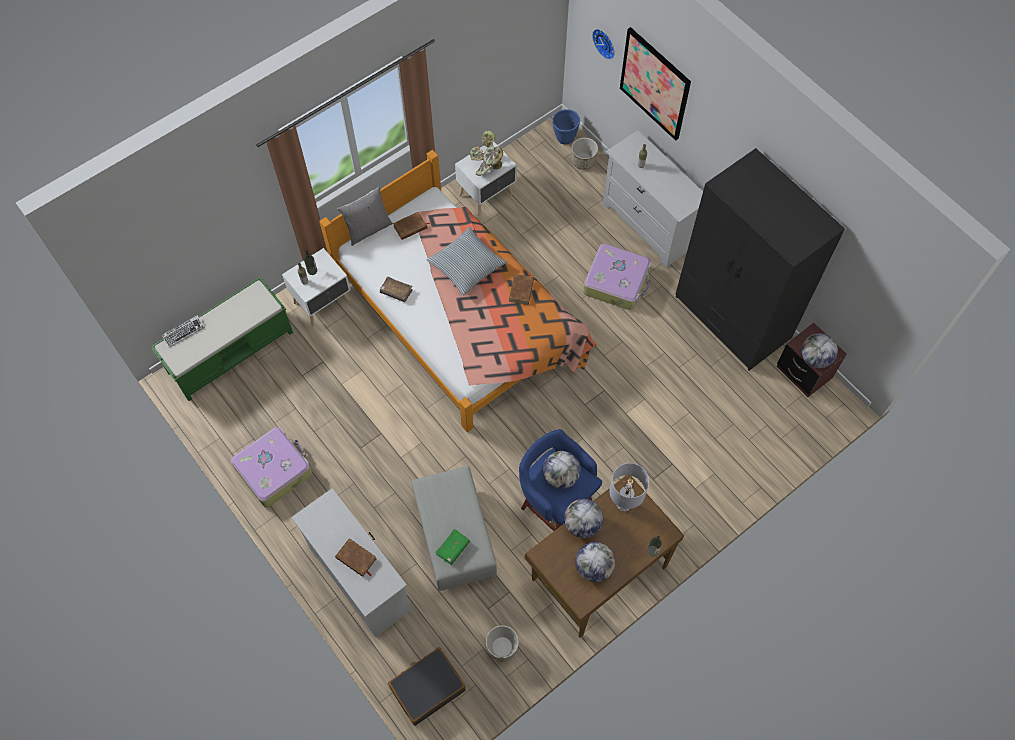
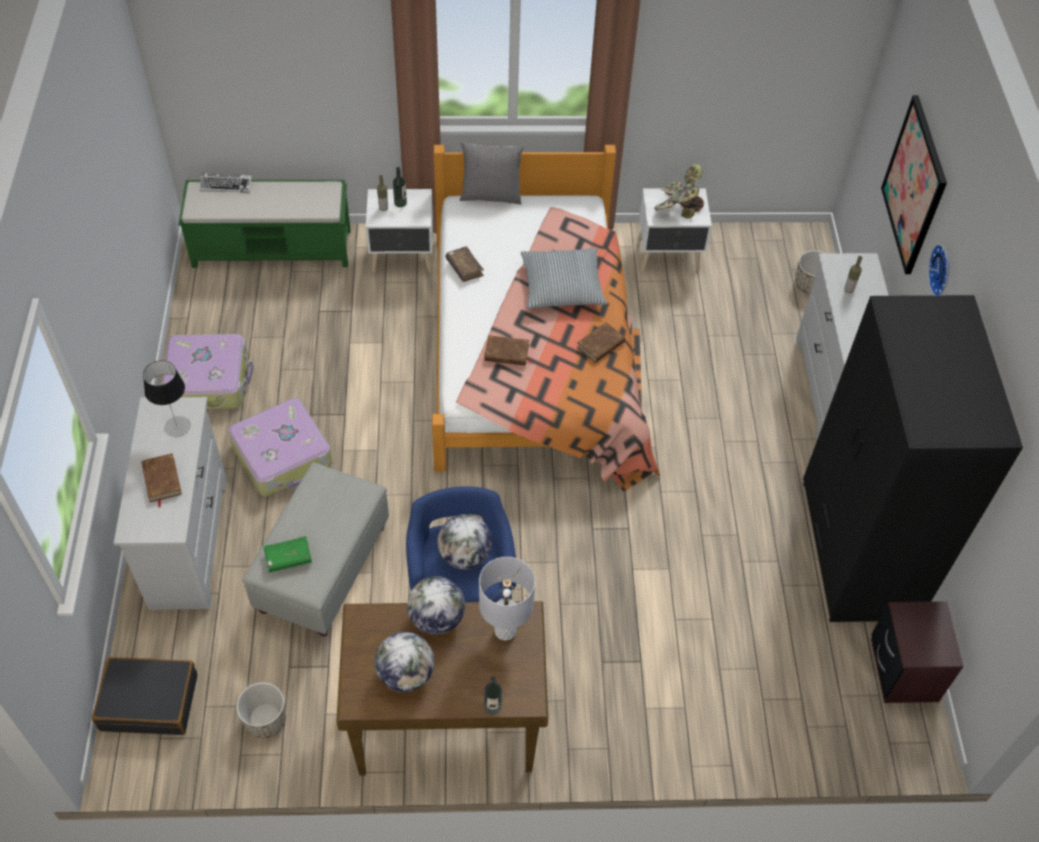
camera: 35 degrees right, 10 degrees down
(332, 519) = (177, 426): none -> table lamp
(410, 227) = (536, 217): brown book -> brown book (507, 353)
(564, 138) = (807, 250): blue planter -> none
(605, 42) = (890, 120): wall clock -> wall clock (942, 270)
(617, 281) = (744, 426): suitcase -> suitcase (283, 456)
(815, 358) = (913, 643): globe -> none

